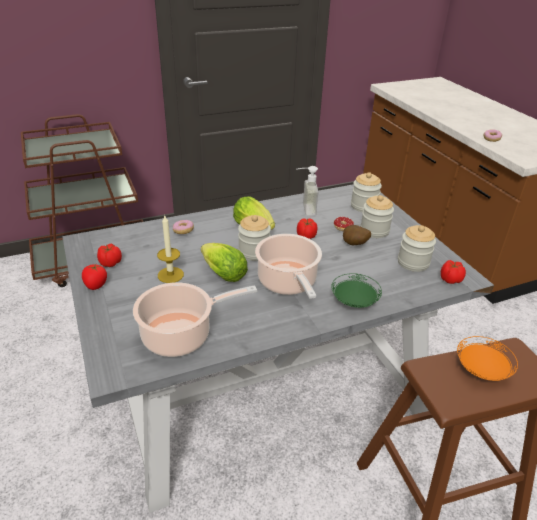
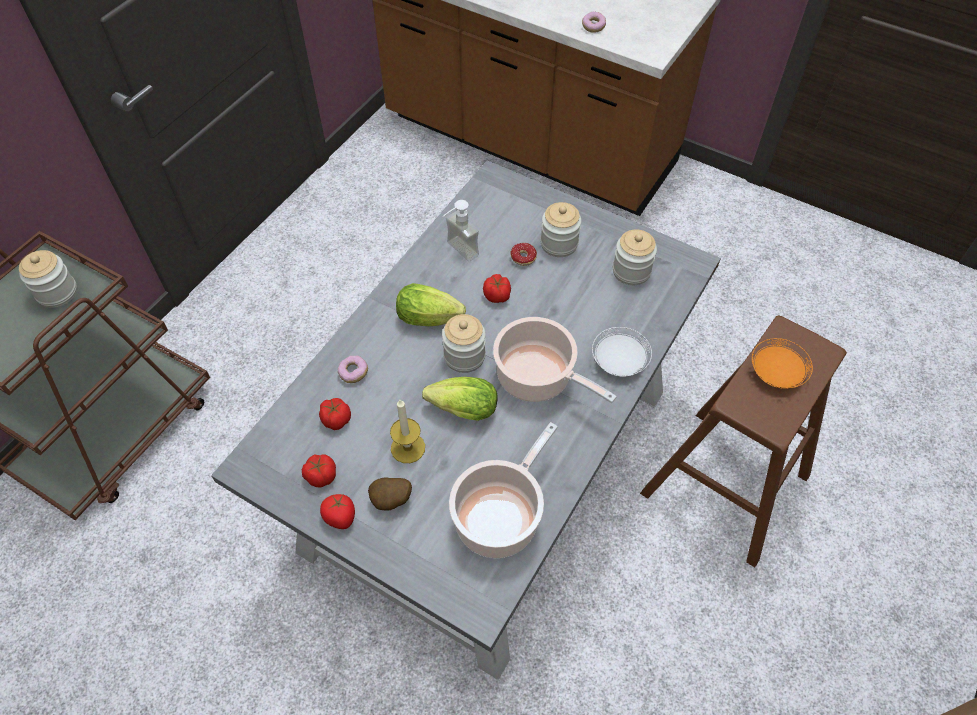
camera: 35 degrees left, 20 degrees up
(354, 245) = (556, 279): potato -> potato (391, 501)
(354, 301) = (619, 362): green plate -> white plate
(364, 206) = (517, 208): jar -> jar (57, 292)
(450, 279) = (680, 274): tomato -> tomato (336, 419)

